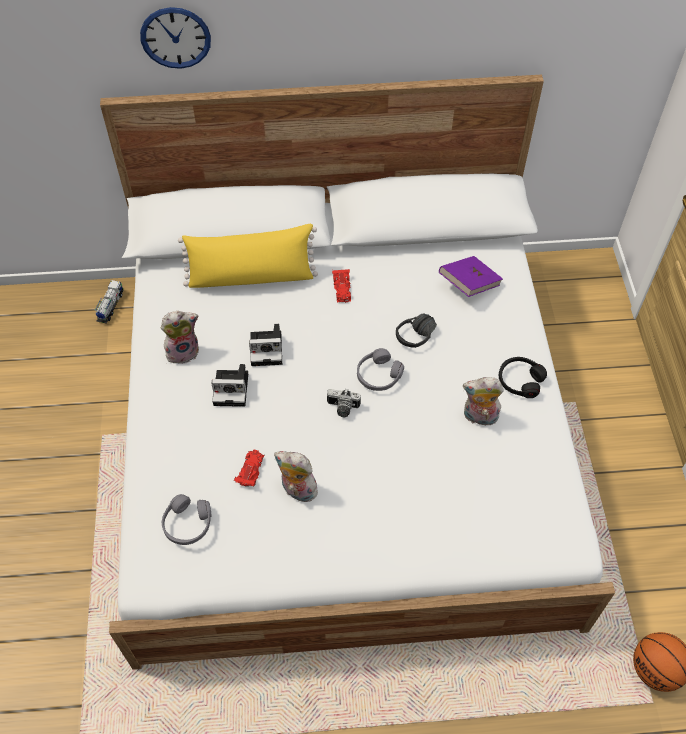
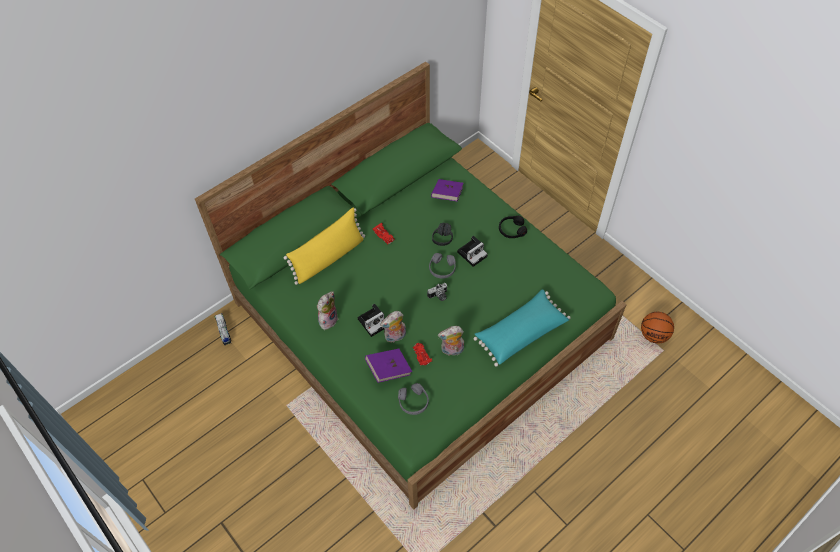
camera: 35 degrees left, 0 degrees up
(175, 38) = (231, 139): wall clock -> none
(195, 461) = (388, 369): none -> purple book
(268, 349) = (373, 290): camera -> camera (472, 253)
(343, 434) = (420, 319): white bed -> green bed
(410, 528) = (520, 332): none -> turquoise pillow
(479, 417) = (508, 260): plush toy -> plush toy (395, 337)

